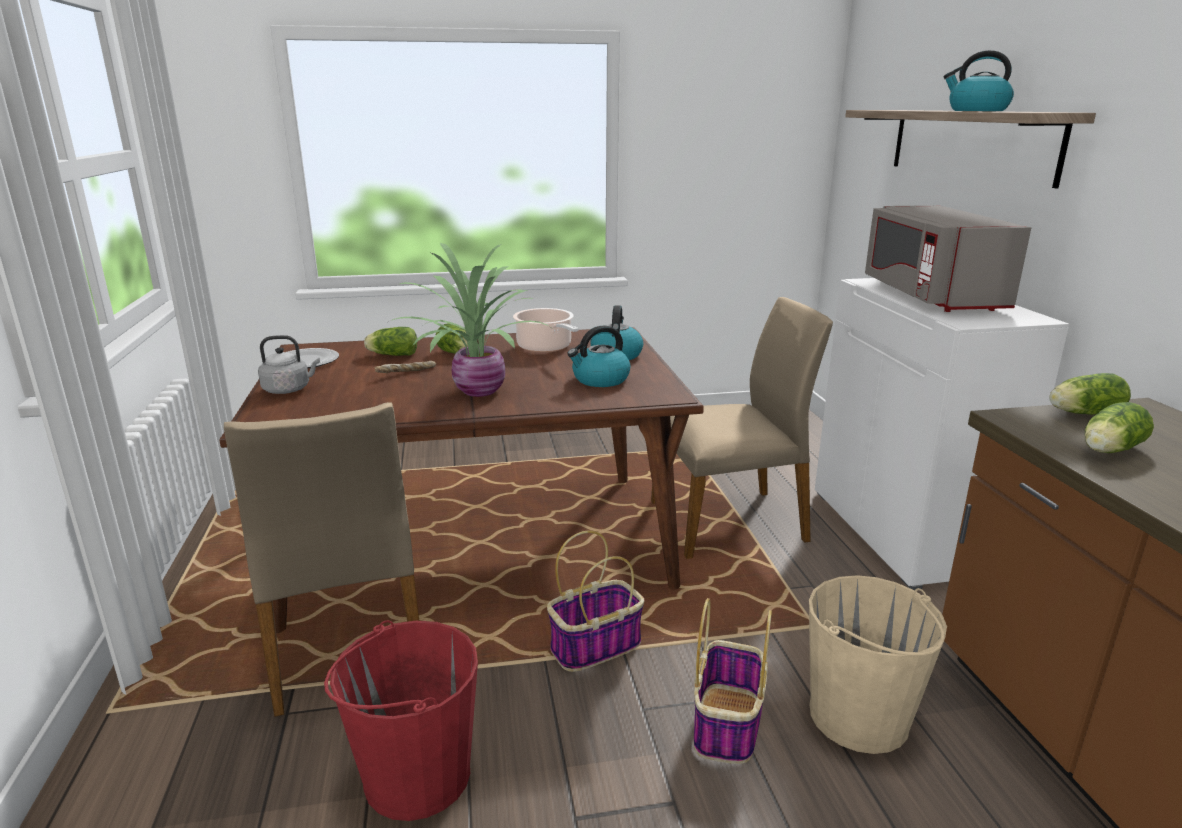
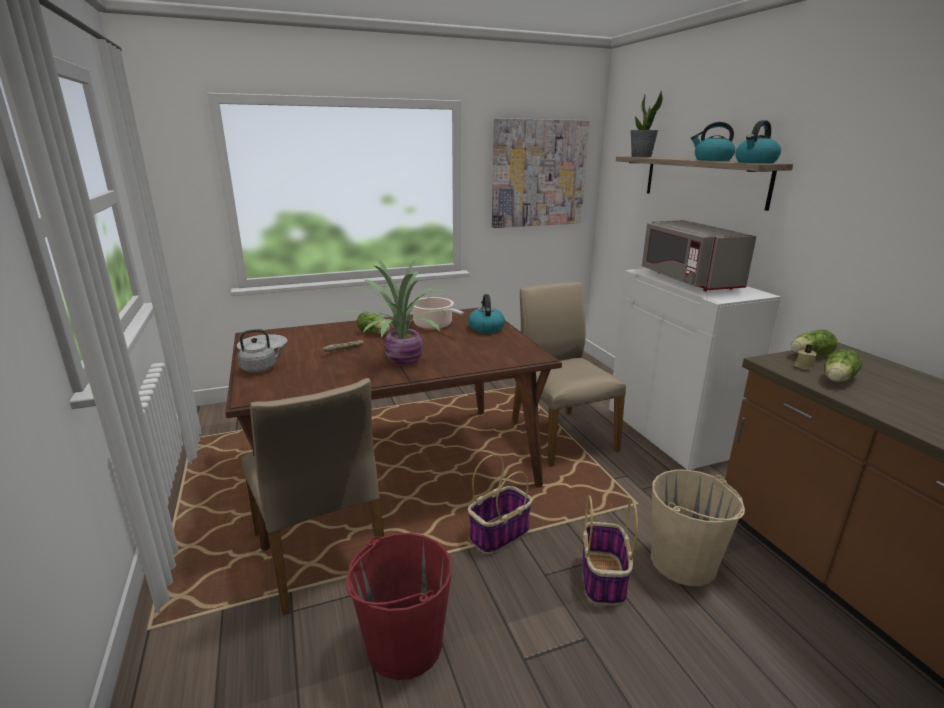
camera: 10 degrees left, 0 degrees up
(392, 355) = (325, 336): lettuce -> none
(600, 380) = (484, 347): kettle -> kettle (755, 162)
(730, 522) = (561, 436): beige chair -> beige chair turned 90 degrees counterclockwise
(736, 138) = (538, 173): none -> picture
(883, 109) = (641, 156): none -> potted plant
(1062, 428) = (803, 366): none -> beige candle

